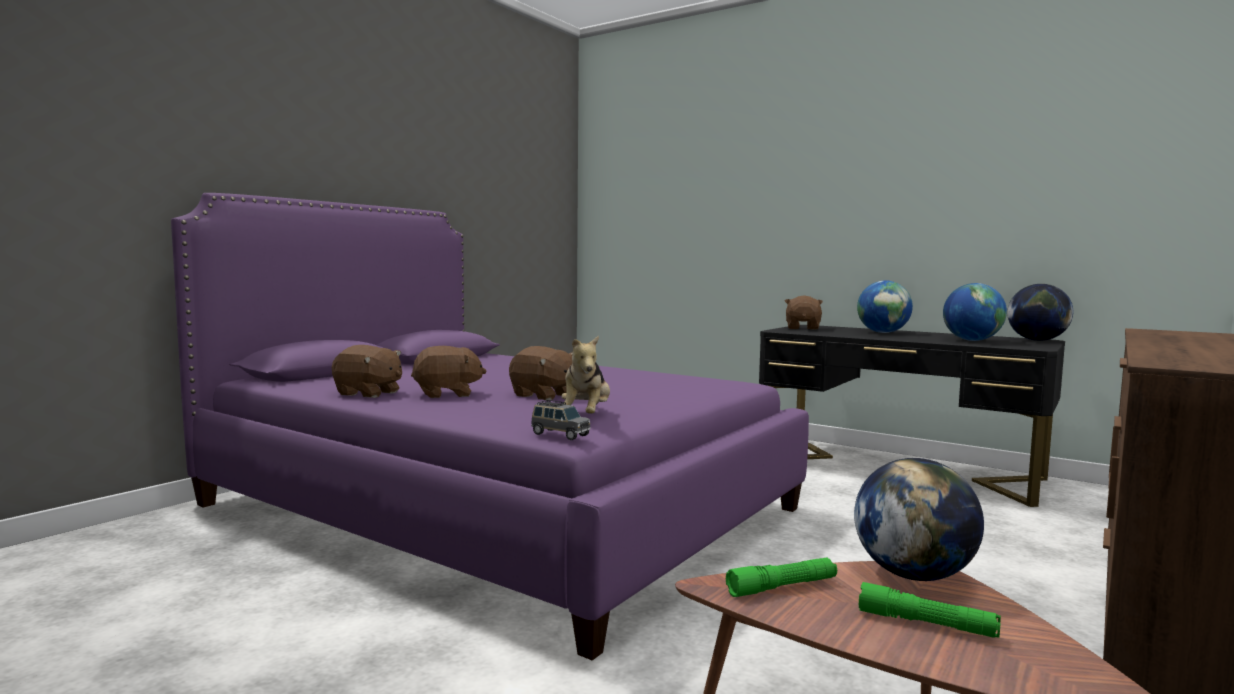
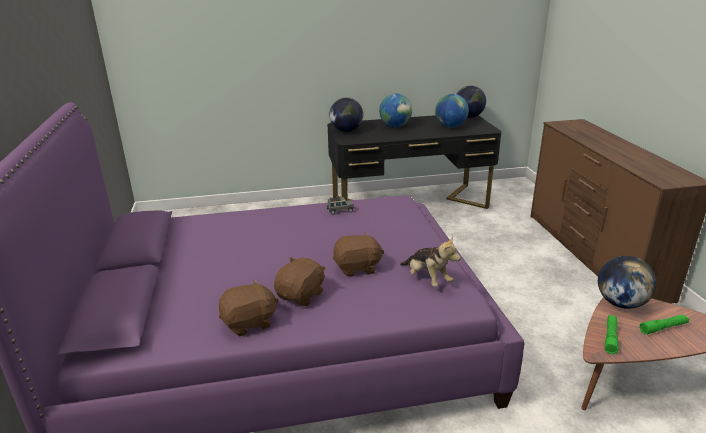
camera: 45 degrees left, 20 degrees up
(559, 434) = (465, 306): grey toy car -> grey toy car (340, 211)
(803, 328) = (346, 131): brown plush toy -> globe

